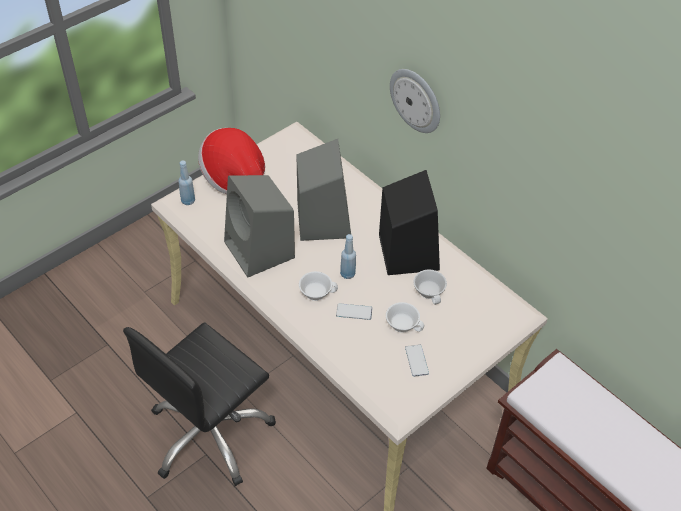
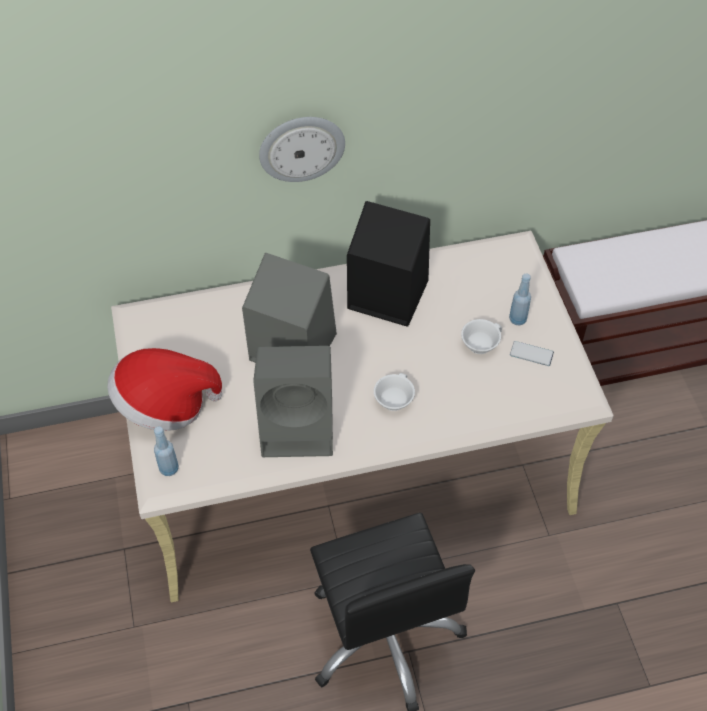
camera: 60 degrees left, 5 degrees up
(347, 274) = (384, 360): blue bottle -> blue bottle (517, 319)
(354, 312) = (439, 377): phone -> none
(430, 291) = (451, 301): white cup -> none

